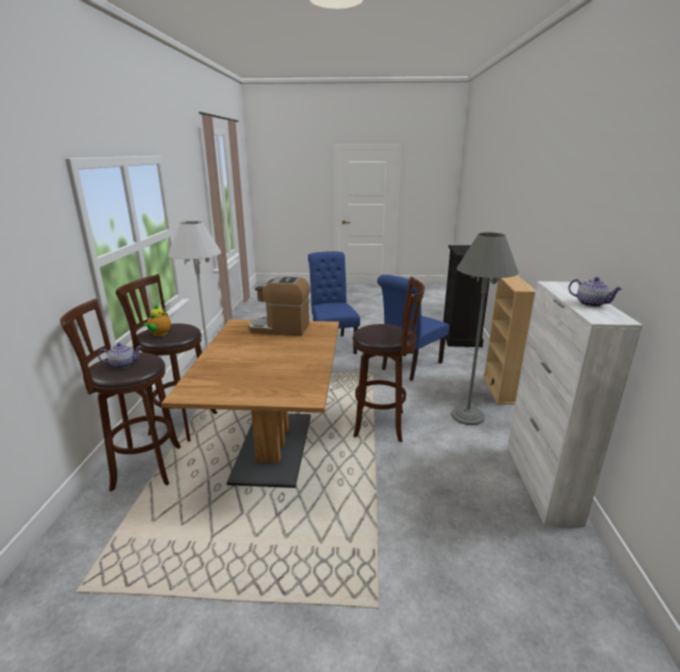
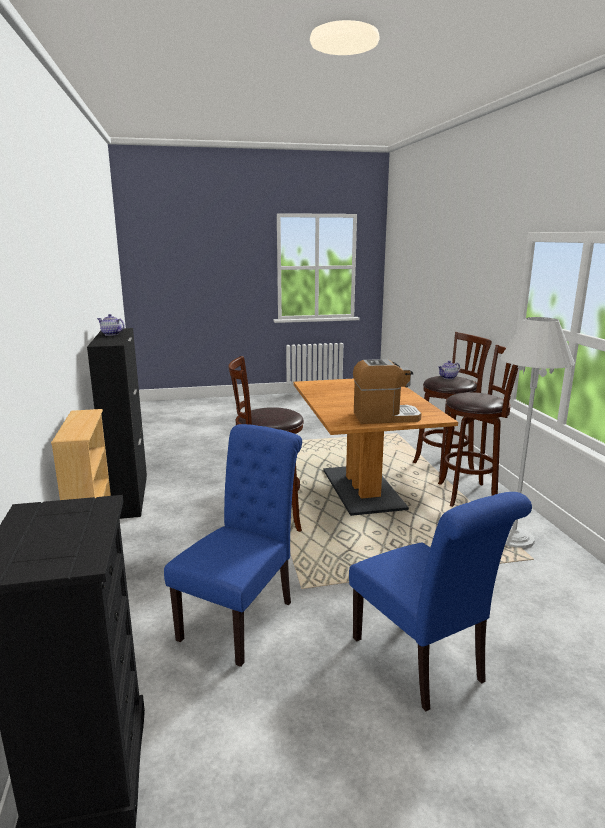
camera: 165 degrees right, 5 degrees down
(159, 334) = (475, 393): teapot -> none
(467, 416) = (168, 542): grey floor lamp -> none
(541, 482) = (129, 495): white cabinet -> black cabinet

